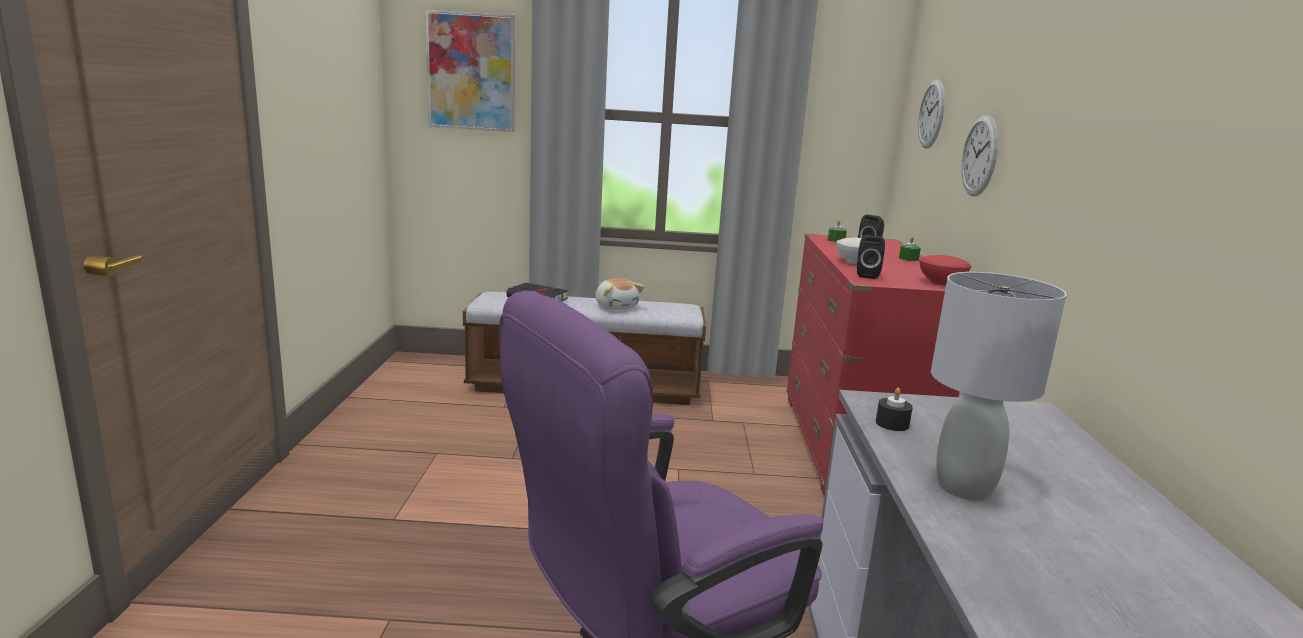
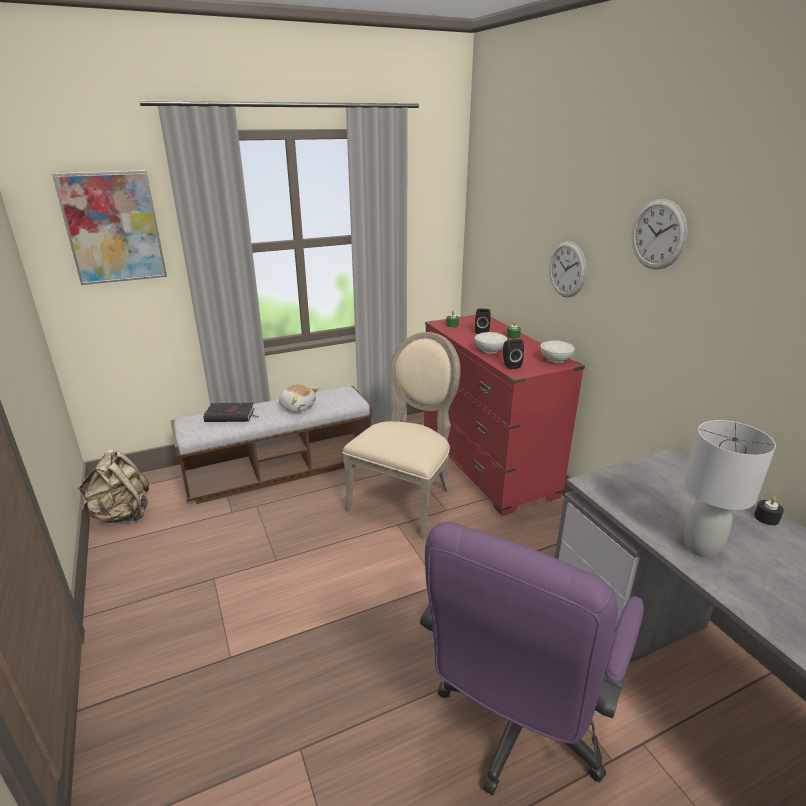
camera: 25 degrees left, 10 degrees up
(399, 381) = (122, 515): none -> beige backpack
(710, 449) = (406, 499): none -> beige chair
(892, 423) = (621, 502): black candle -> black candle (766, 518)
(931, 114) = (506, 226): wall clock -> wall clock (658, 234)
(941, 282) = (555, 360): red bowl -> white bowl

